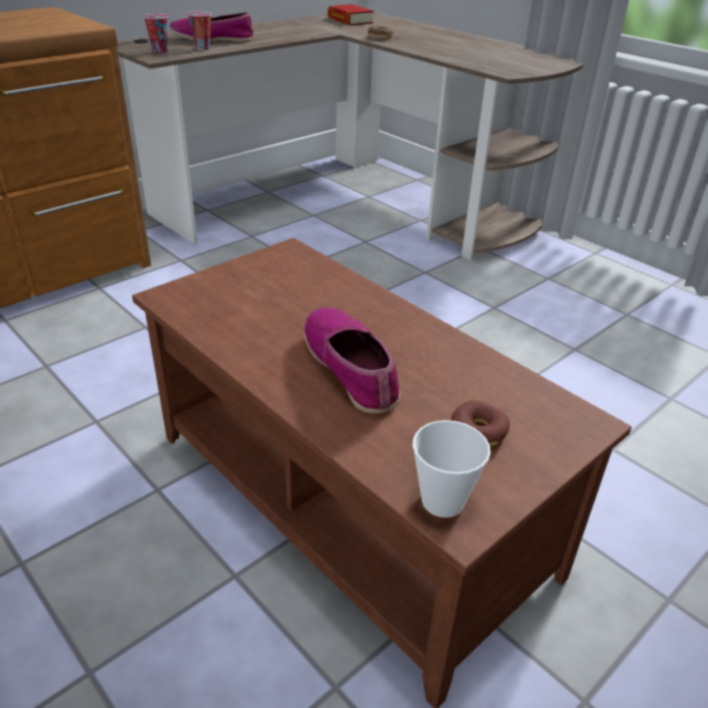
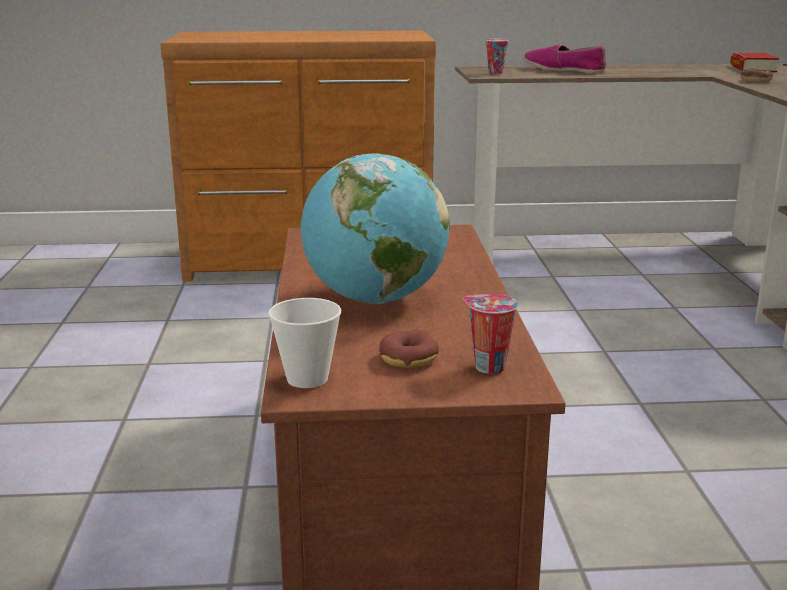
camera: 40 degrees right, 15 degrees down
(201, 48) = (538, 74): cup -> cup (487, 367)
(351, 368) = (374, 300): shoe -> globe

